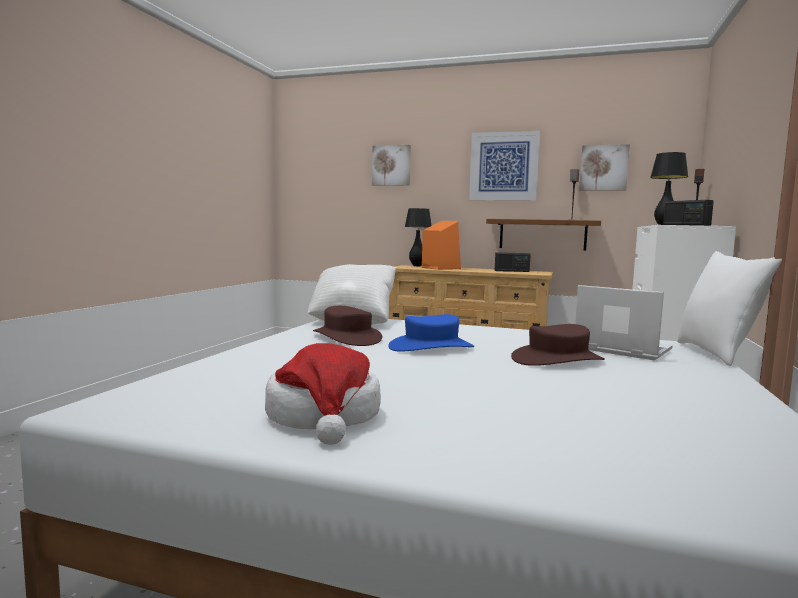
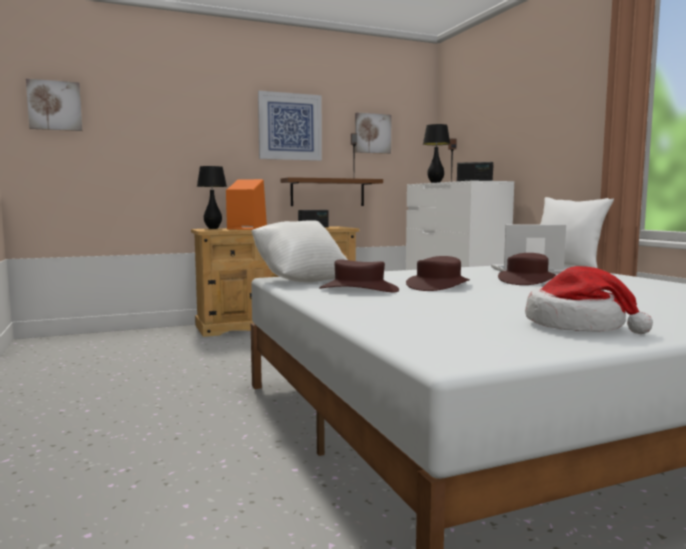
camera: 40 degrees left, 0 degrees up
(391, 165) = (169, 117): picture -> picture (55, 105)
(431, 347) = (438, 285): blue hat -> brown hat

